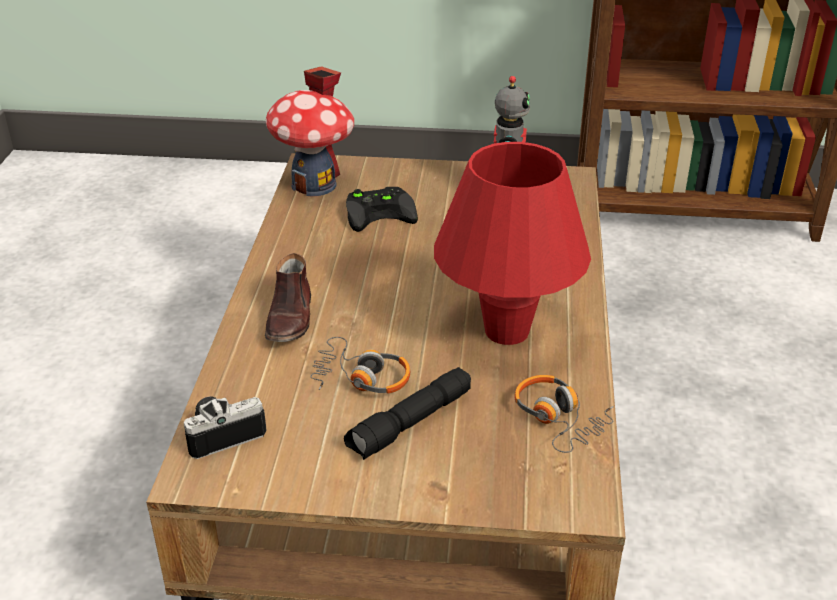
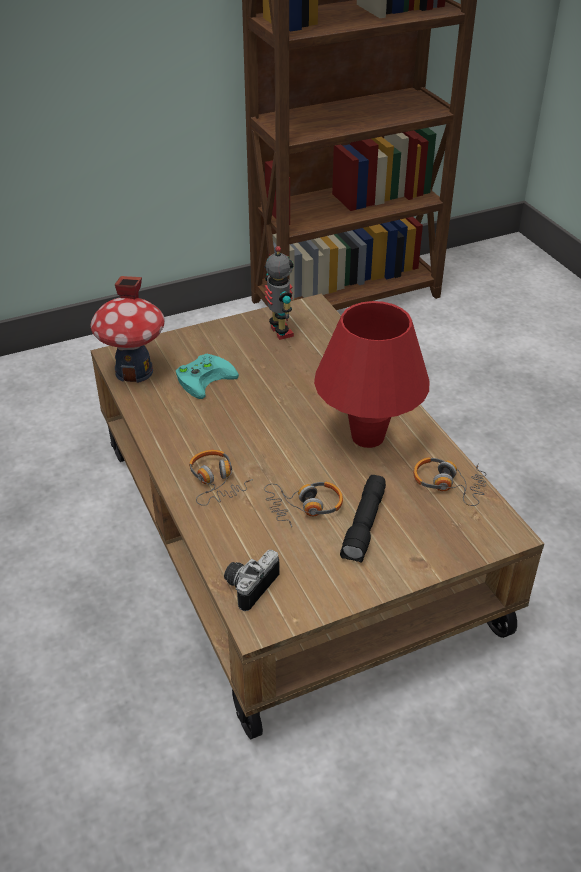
camera: 30 degrees left, 5 degrees up
(291, 317) = (216, 482): brown shoe -> headphones
(381, 212) = (205, 377): black game controller -> turquoise game controller

